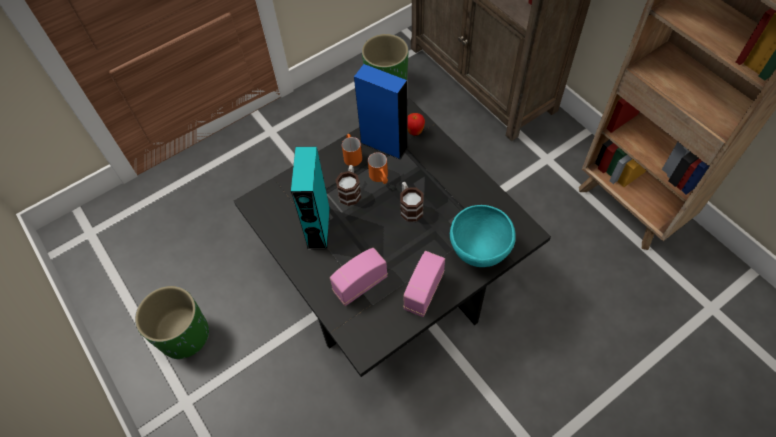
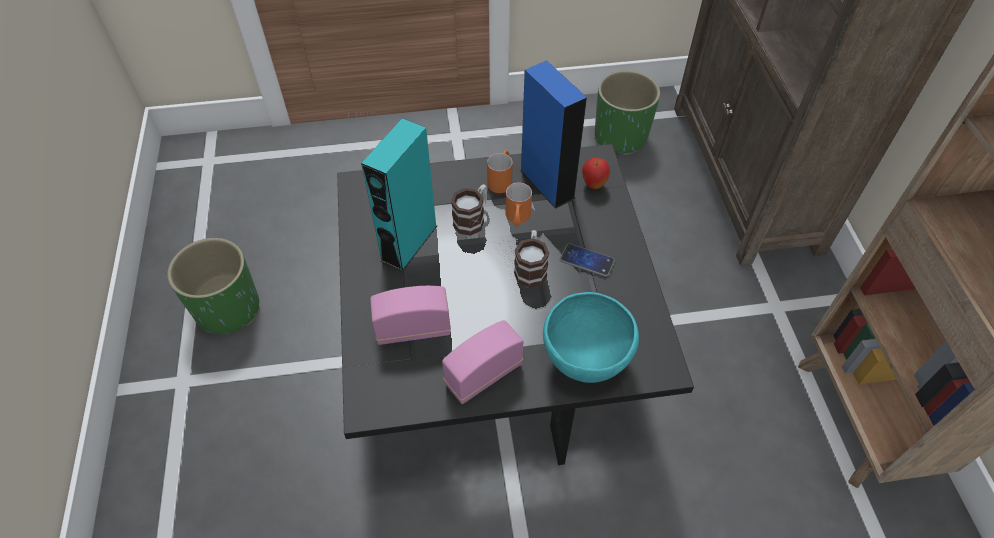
camera: 25 degrees right, 5 degrees down
(441, 186) = (587, 261): none -> phone

